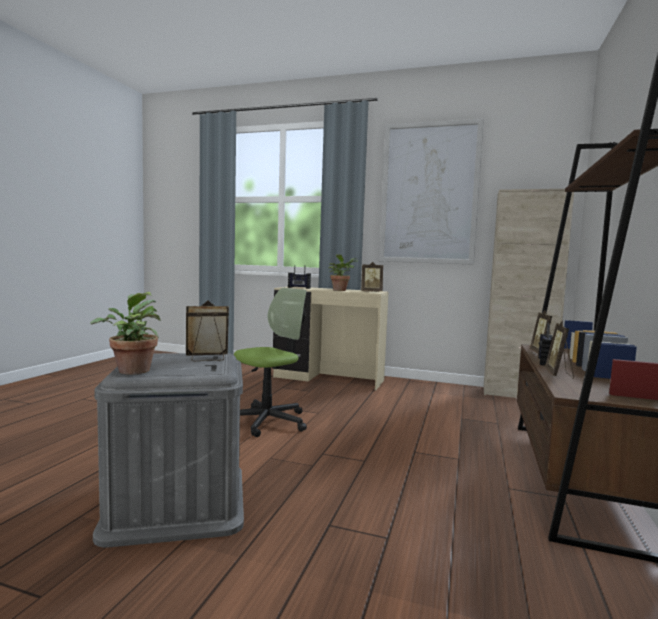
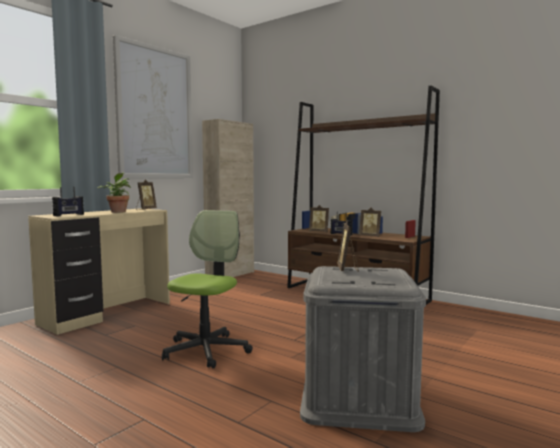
camera: 70 degrees left, 0 degrees up
(132, 370) = (389, 283): potted plant -> none
(268, 421) = (206, 350): office chair -> office chair turned 45 degrees clockwise

